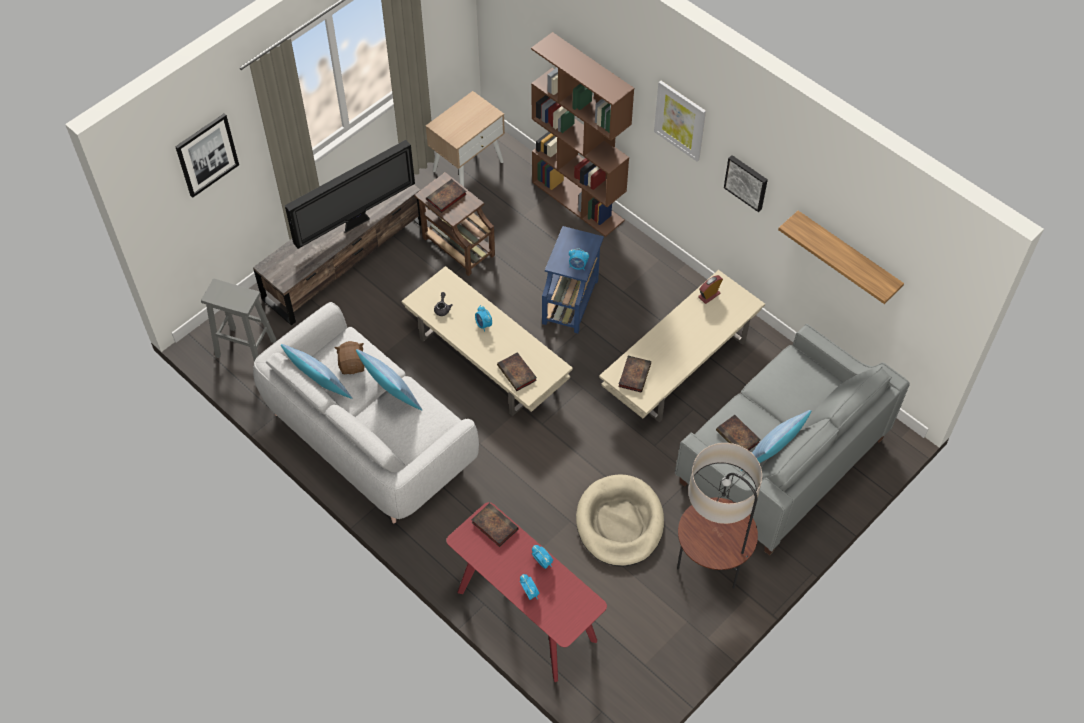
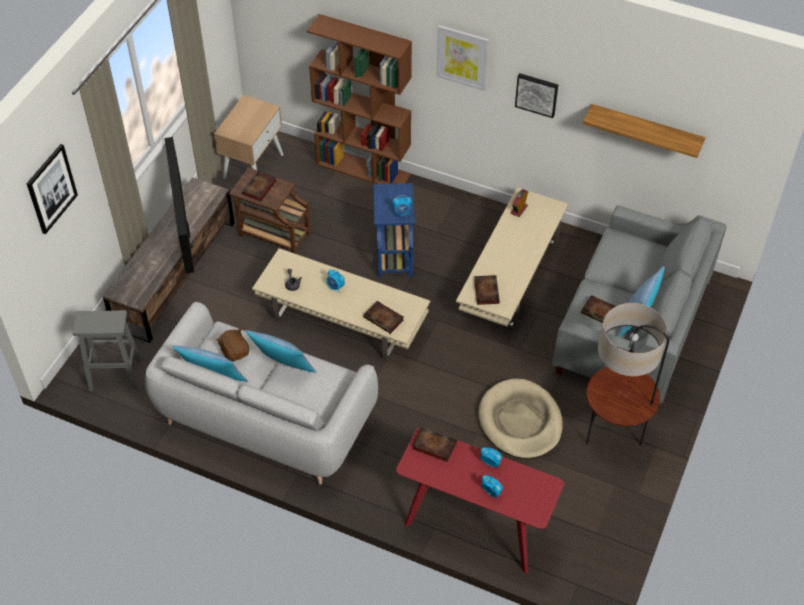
camera: 20 degrees left, 5 degrees down
(357, 222) = (183, 232): television -> television turned 135 degrees clockwise

